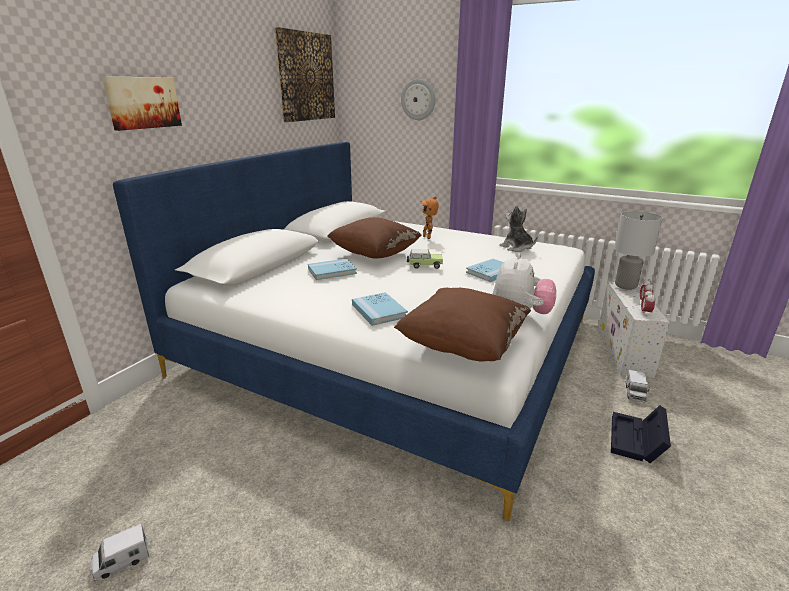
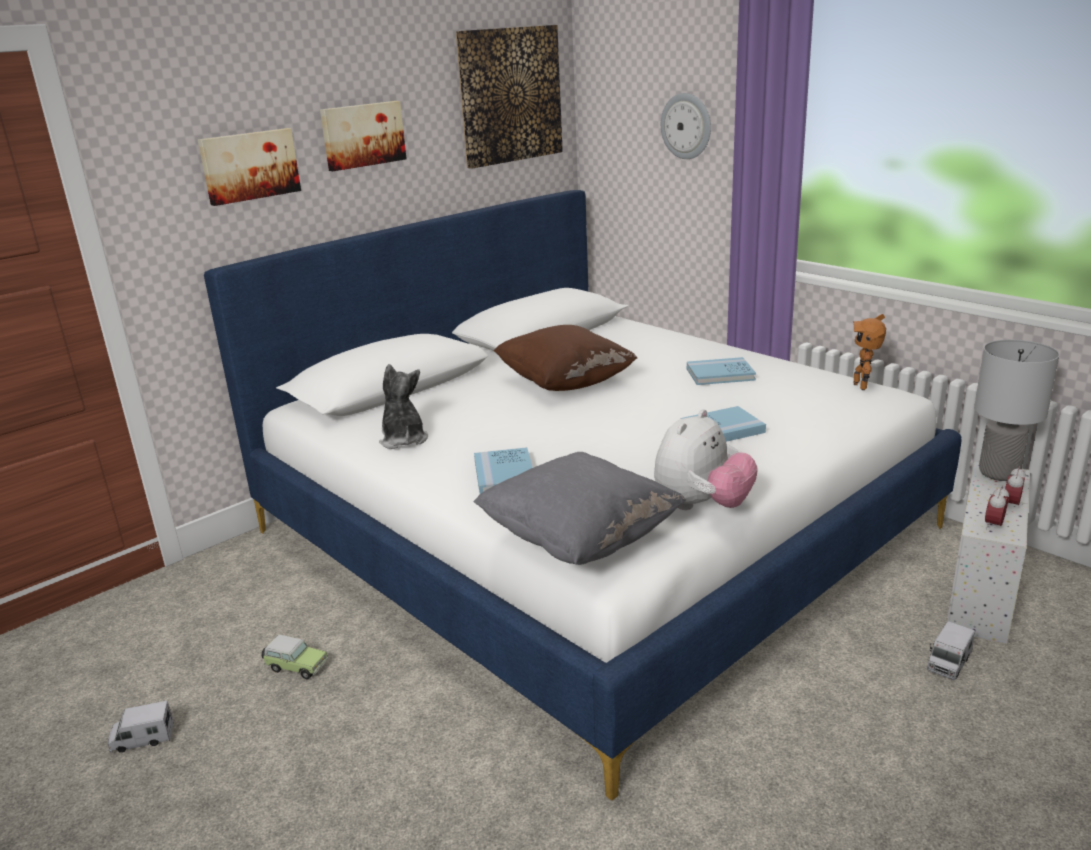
camera: 20 degrees right, 0 degrees up
(220, 90) = (362, 135): none -> picture
(332, 271) = (483, 406): blue book -> blue book (720, 374)
(424, 266) = (622, 409): toy car -> toy car (295, 667)
(428, 237) = (671, 358): toy robot -> toy robot (862, 386)
(463, 346) = (579, 540): brown pillow -> grey pillow
(516, 248) = (804, 389): plush toy -> plush toy (403, 439)
(636, 441) = (892, 737): black storage box -> none

